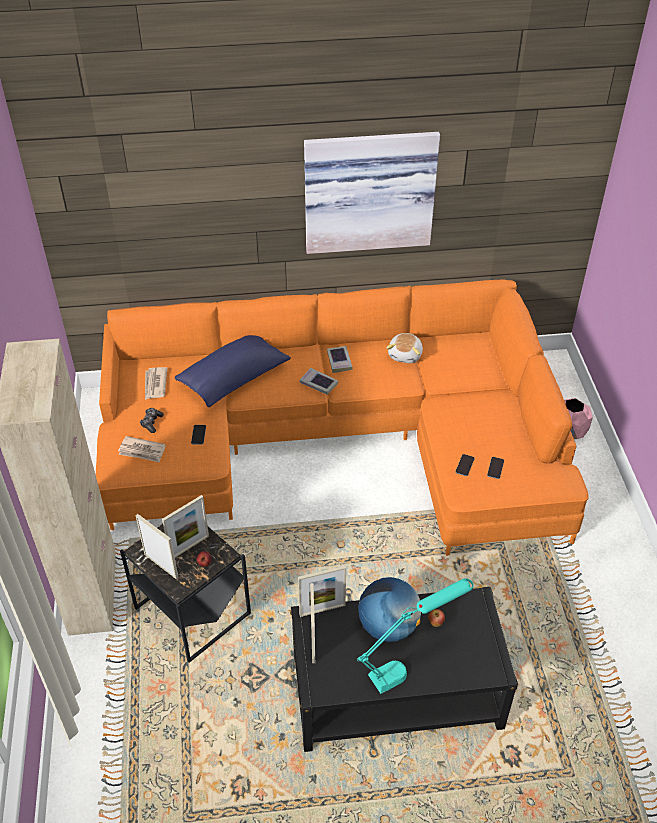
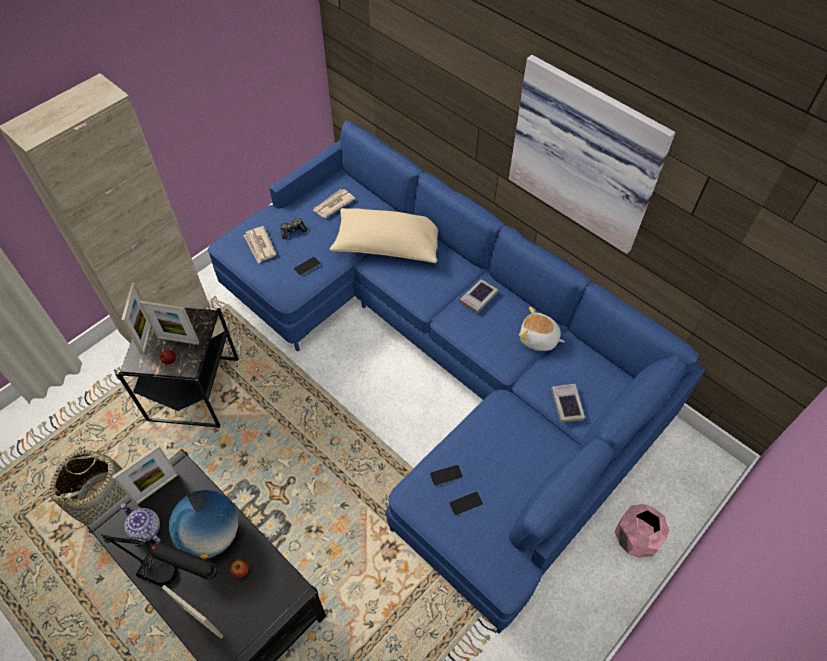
camera: 50 degrees right, 10 degrees up
(234, 379) = (387, 245): blue pillow -> beige pillow
(239, 735) = (106, 499): none -> basket
(318, 384) = (437, 302): book -> book (567, 405)
(322, 610) = (193, 473): picture frame -> picture frame (202, 621)
(339, 439) = (444, 363): orange sofa -> blue sofa
(343, 667) = (145, 529): none -> teapot
(406, 355) = (538, 339): plush toy -> plush toy turned 45 degrees clockwise
(410, 665) = (181, 580): turquoise table lamp -> black table lamp

